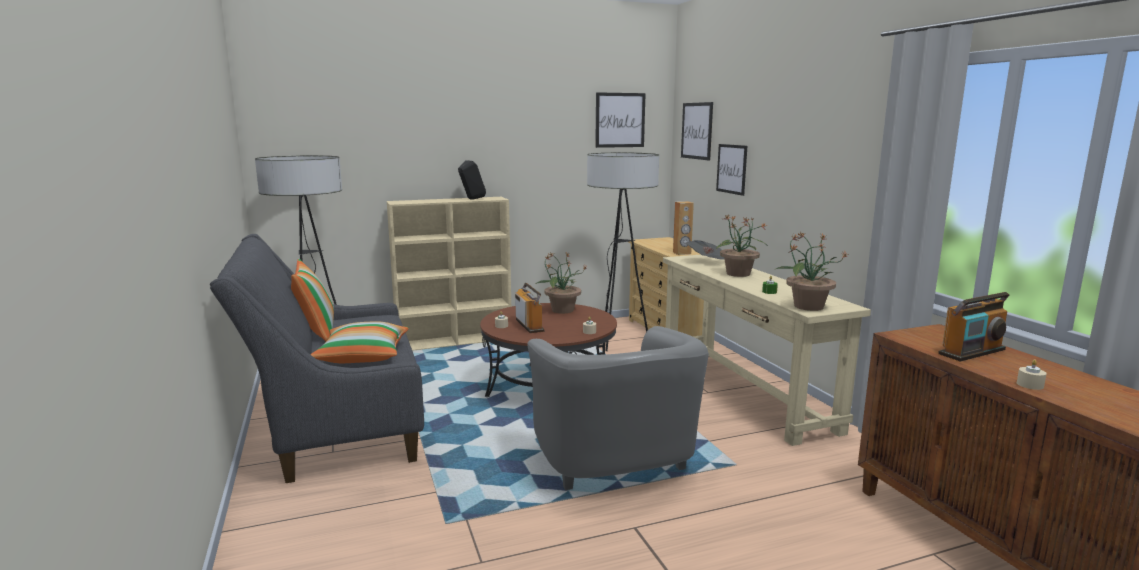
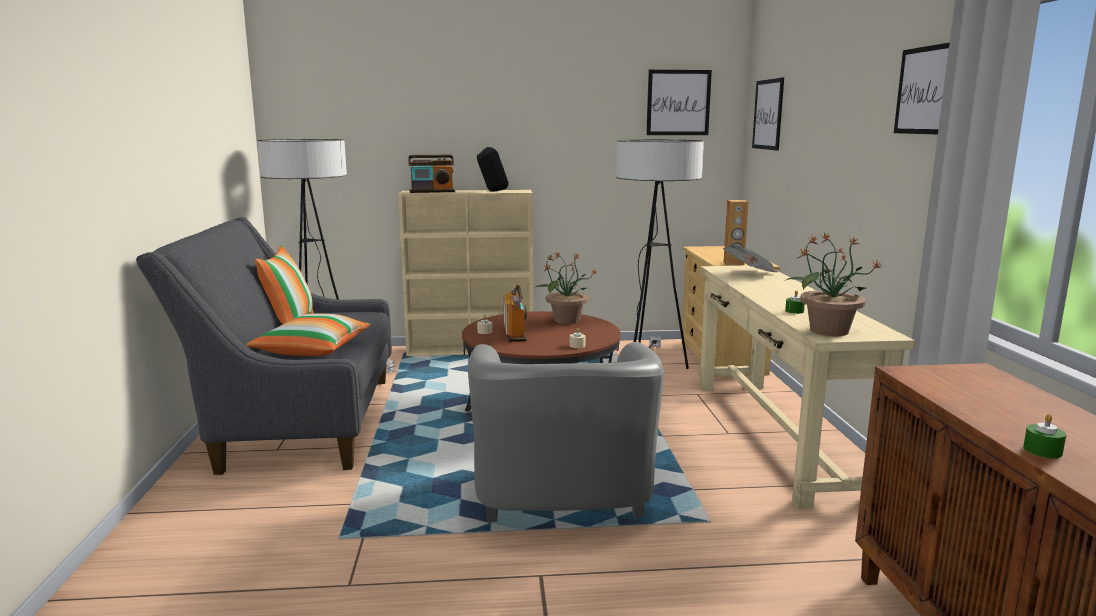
camera: 15 degrees right, 0 degrees up
(731, 169) = (798, 160): picture -> picture (923, 90)
(738, 274) = (776, 289): potted plant -> none
(972, 352) = (996, 401): radio -> radio (432, 191)
(1030, 385) = (1042, 451): beige candle -> green candle

